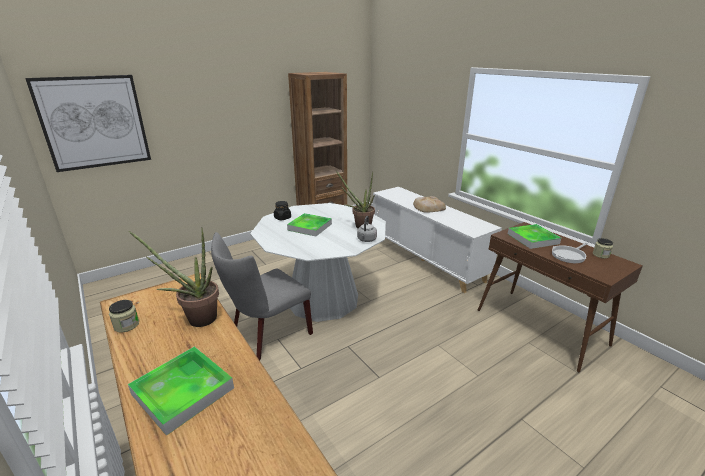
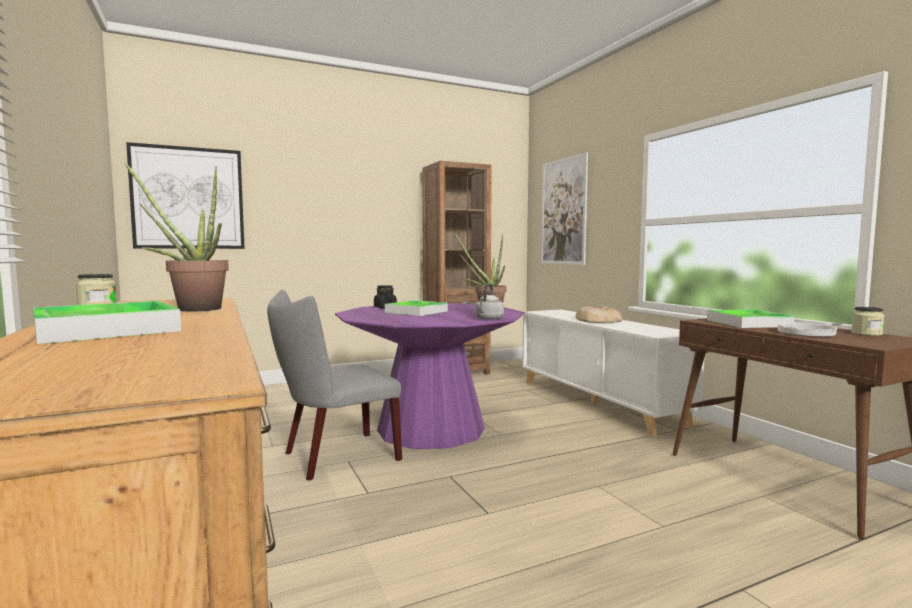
camera: 10 degrees right, 20 degrees down
(323, 299) = (431, 429): white dining table -> purple dining table
(400, 108) = (563, 211): none -> picture

